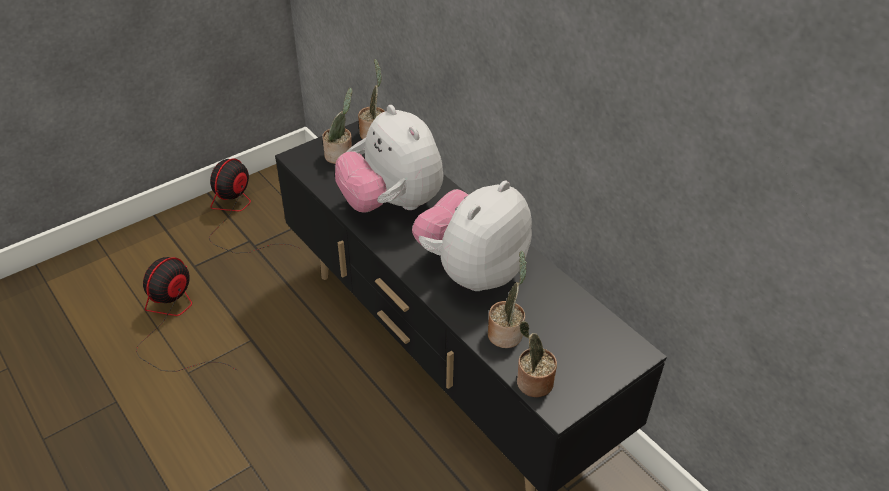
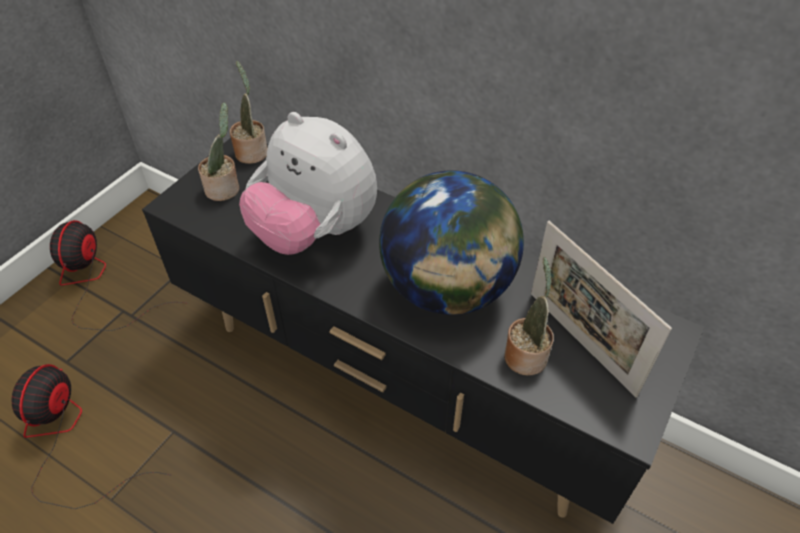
camera: 20 degrees left, 5 degrees up
(472, 271) = (447, 289): plush toy -> globe
(532, 383) = (588, 409): potted plant -> none
(555, 337) = (580, 342): none -> picture frame

